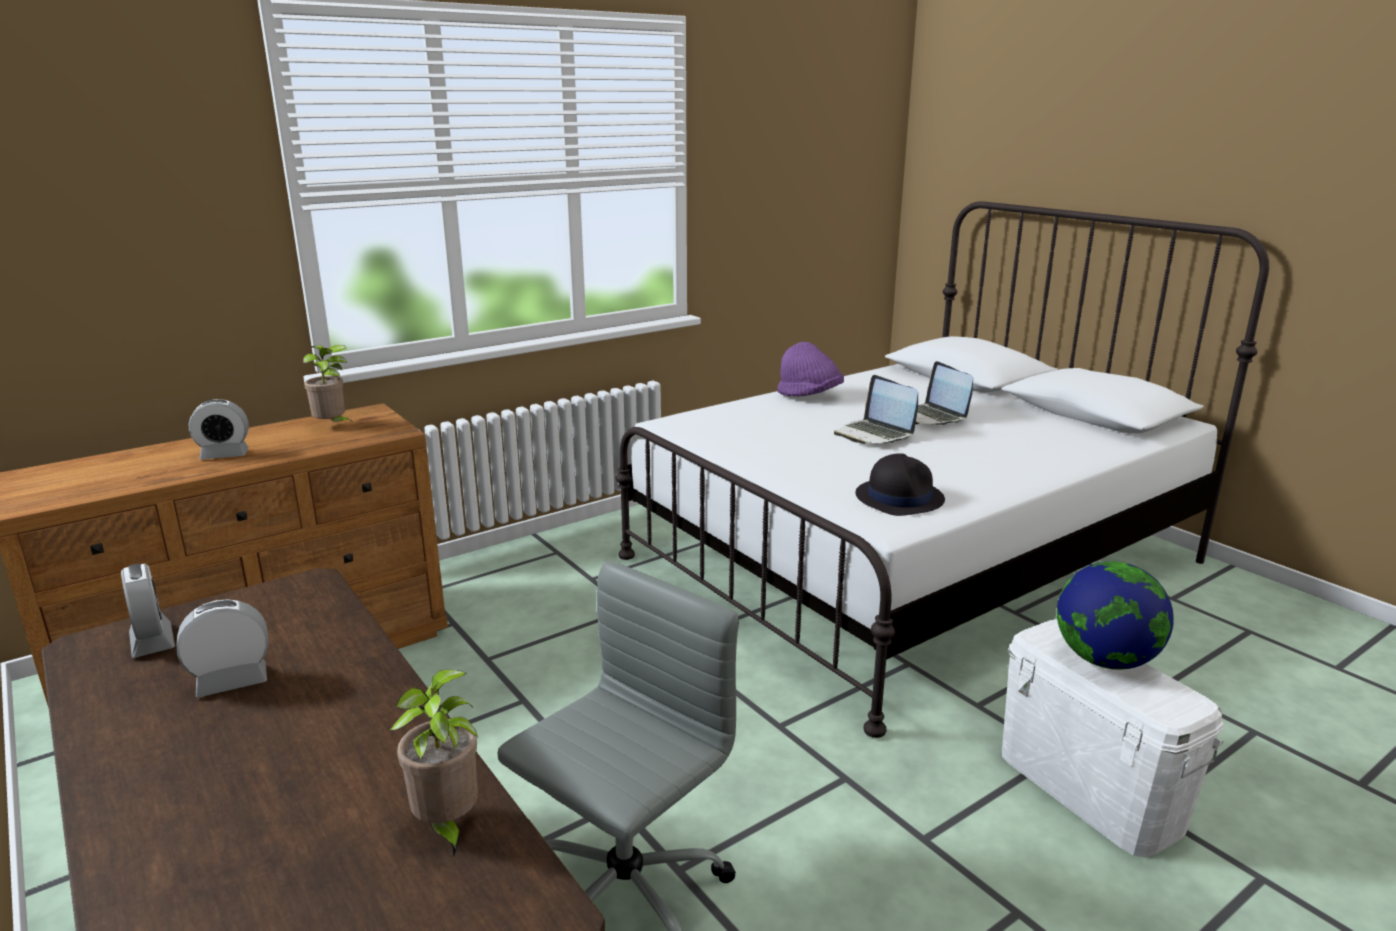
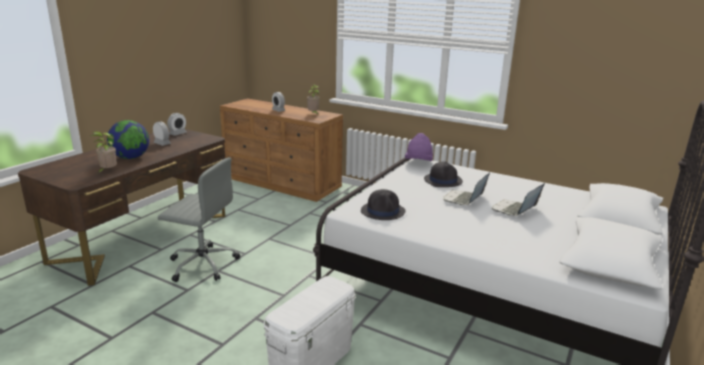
camera: 65 degrees right, 0 degrees up
(782, 429) = (443, 180): none -> black hat
(809, 396) = (502, 180): purple hat -> purple hat (418, 162)
(1105, 660) = (317, 298): globe -> globe (130, 158)

